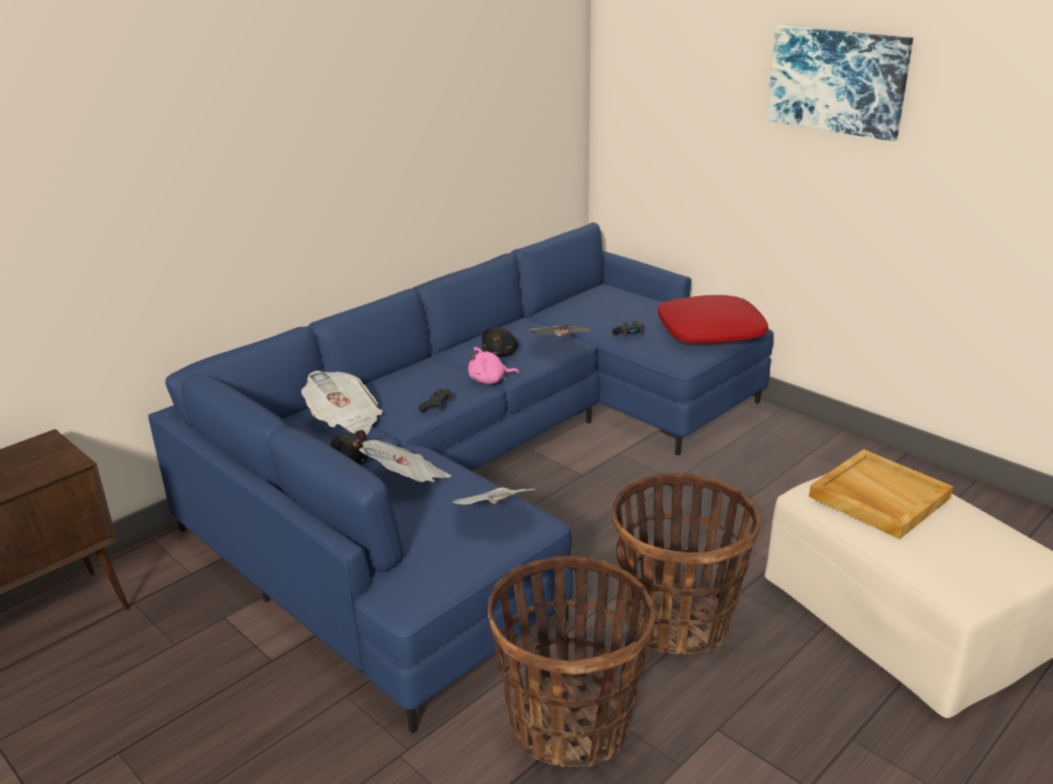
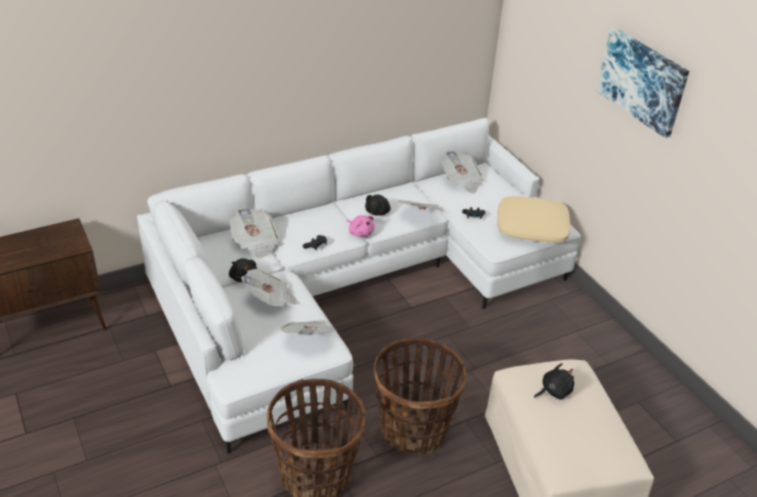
camera: 15 degrees right, 10 degrees up
(486, 471) = (350, 288): blue sofa -> white sofa
(490, 380) = (360, 232): pink plush toy -> pink plush toy turned 135 degrees counterclockwise
(589, 304) = (462, 182): none -> newspaper
(710, 332) = (532, 227): red pillow -> beige pillow
(878, 497) = (554, 391): beige tray -> black plush toy

